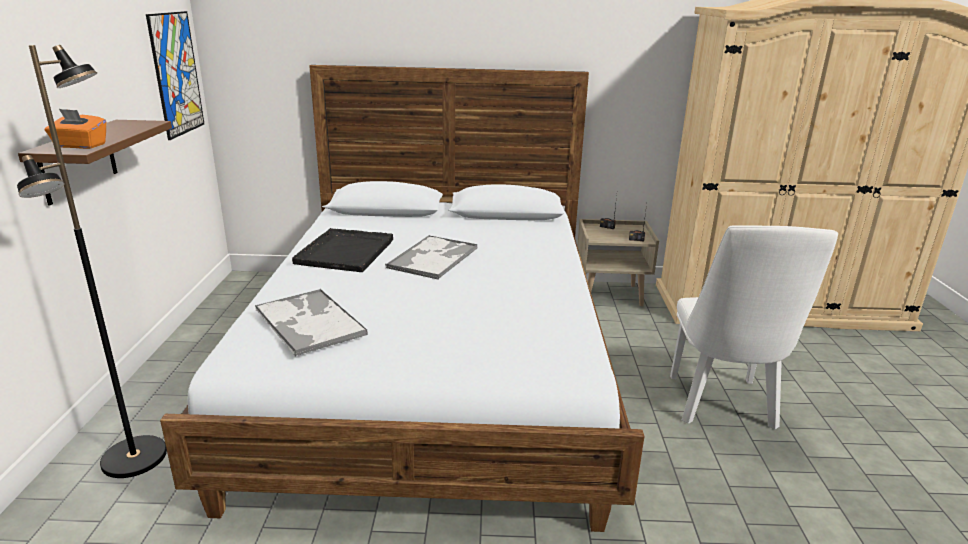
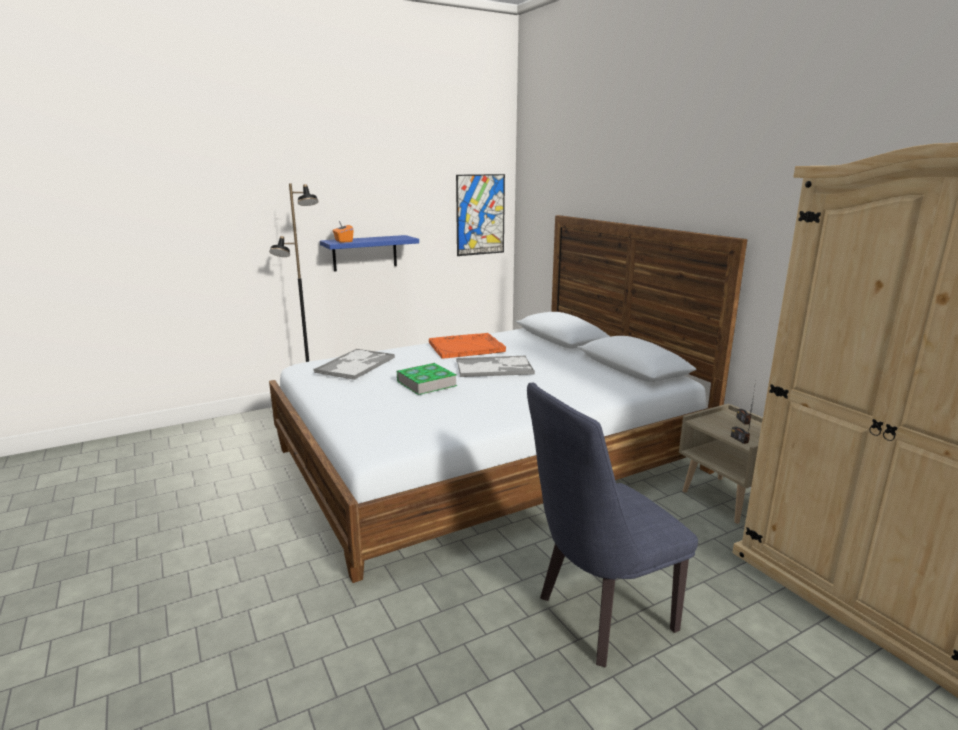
camera: 60 degrees right, 5 degrees down
(78, 161) = (365, 253): brown shelf -> blue shelf
(346, 251) = (467, 347): black tray -> orange tray
(433, 300) = (426, 383): none -> book
(723, 407) = (597, 618): white chair -> blue chair

